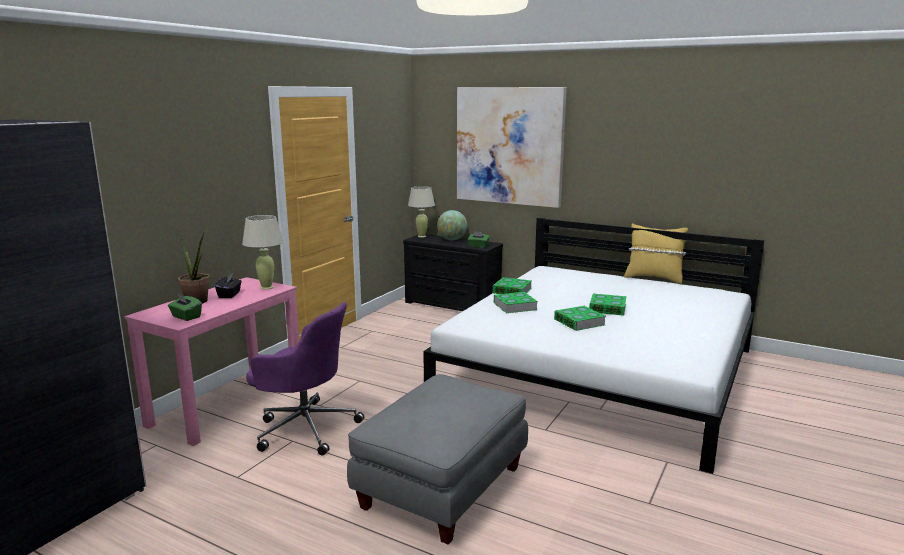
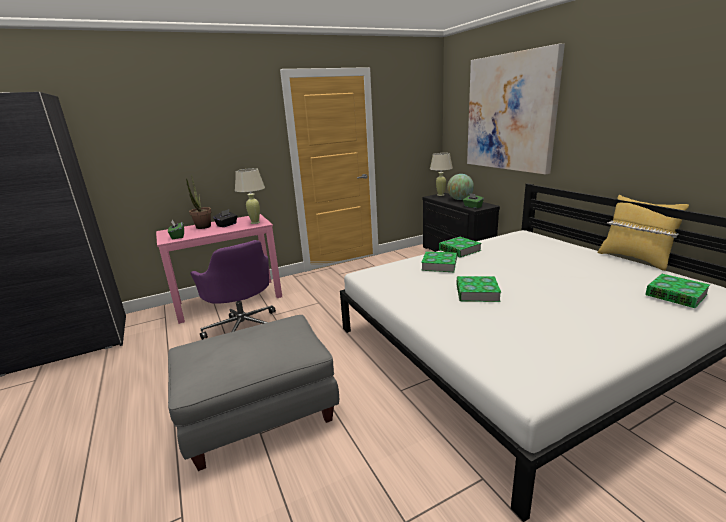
camera: 35 degrees right, 5 degrees up
(607, 308) = (527, 284): book -> book (676, 295)

